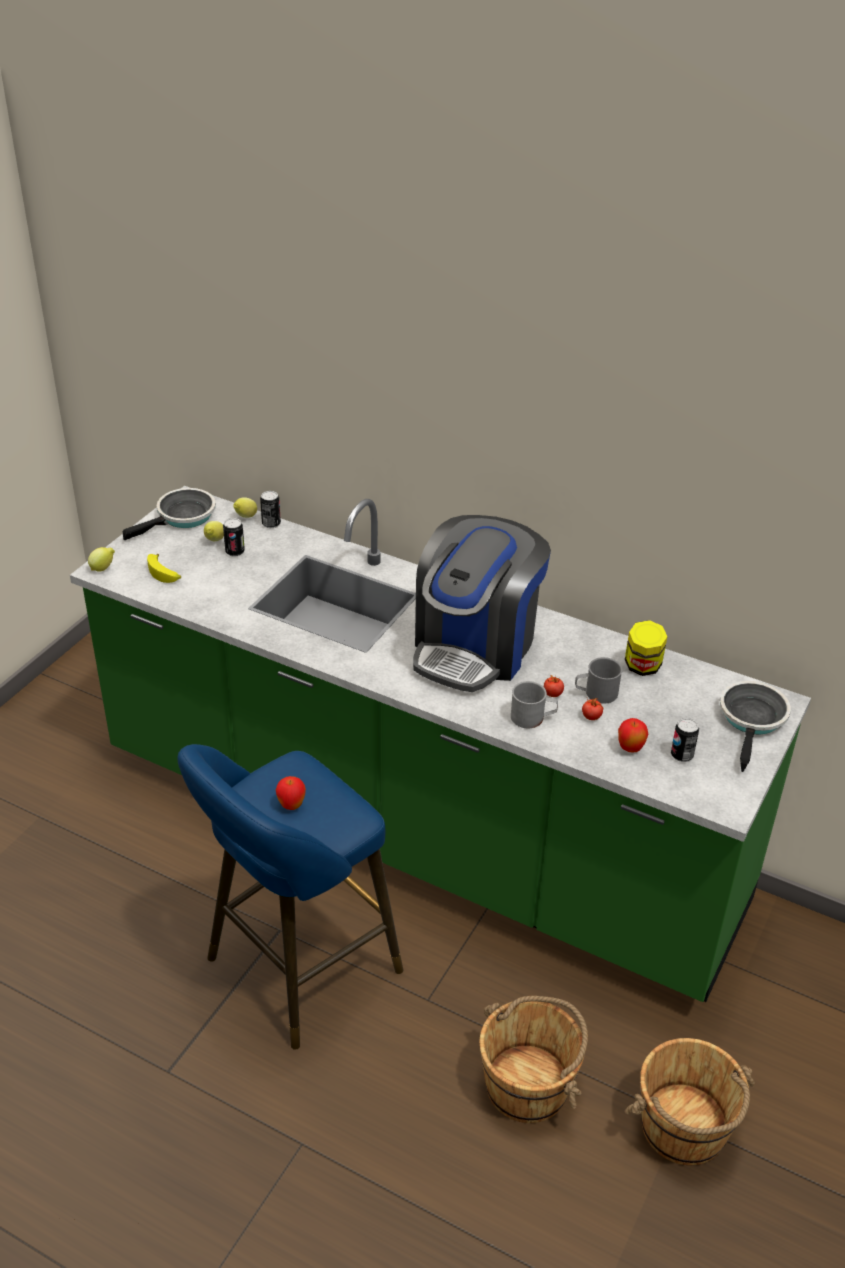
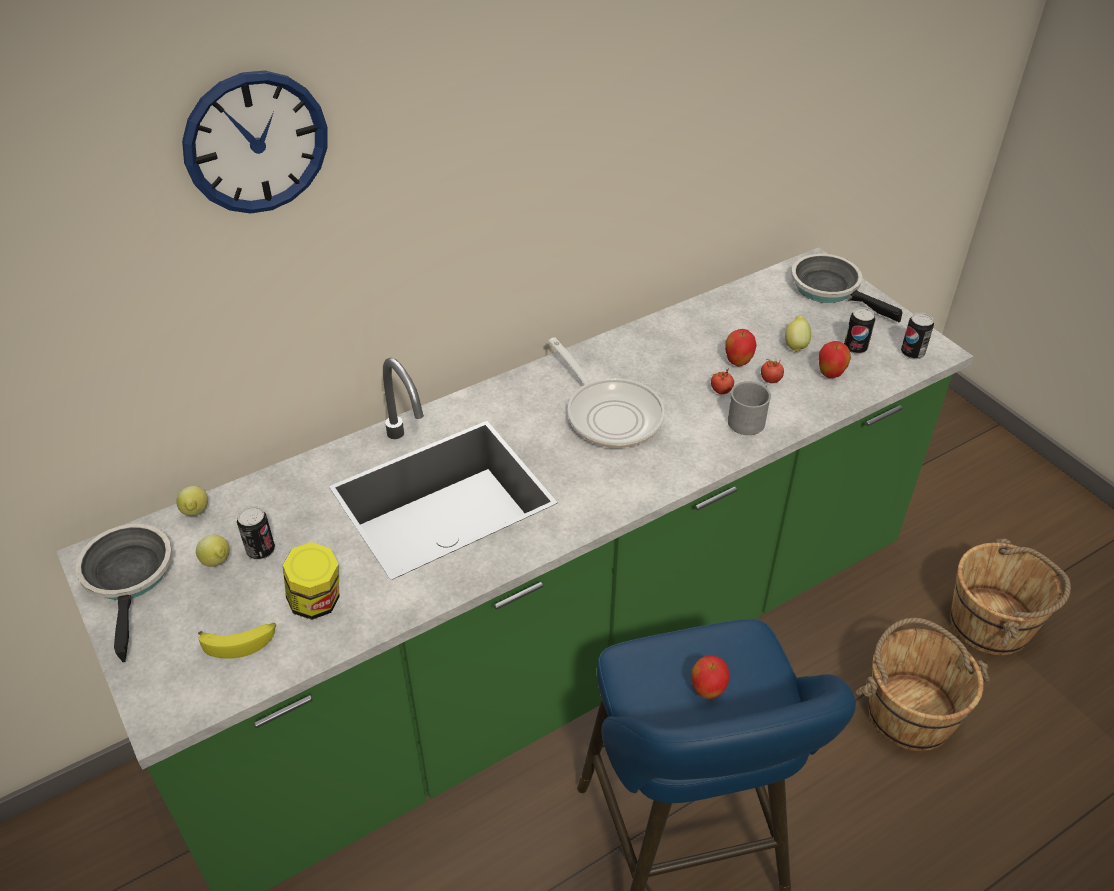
camera: 60 degrees left, 5 degrees up
(103, 568) = (162, 712): lemon -> lemon (796, 345)
(271, 524) = (235, 494): can -> can (912, 353)
(339, 314) = (256, 143): none -> wall clock
(475, 647) = (610, 414): coffee machine -> frying pan
(596, 693) = (738, 362): grey mug -> apple
(642, 667) = (718, 318): jar -> jar (317, 602)

